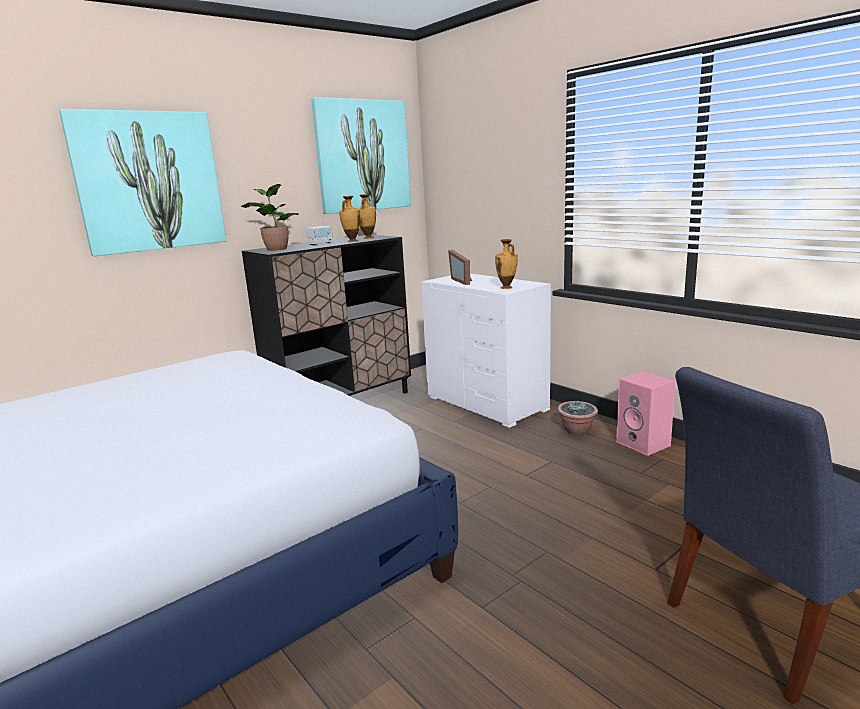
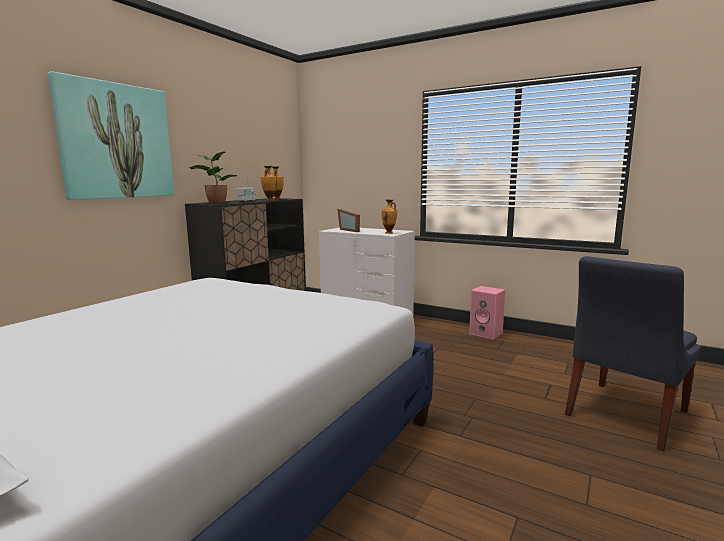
camera: 20 degrees left, 5 degrees down
(362, 156) = (266, 139): picture -> none
(577, 431) = (440, 330): potted plant -> none

